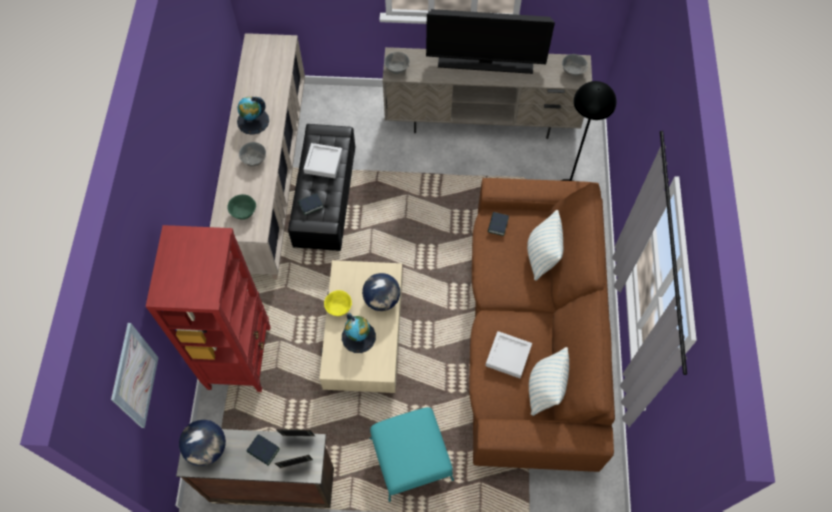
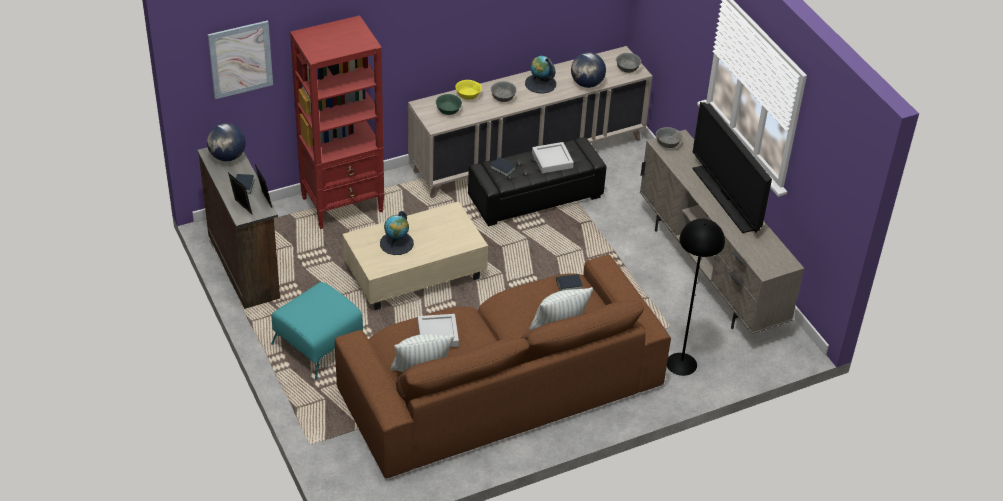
camera: 60 degrees right, 20 degrees down
(338, 307) = (416, 221): yellow bowl -> yellow bowl (468, 96)
(382, 300) = (442, 245): globe -> globe (586, 84)
(573, 71) = (772, 261): grey bowl -> grey bowl (627, 69)

